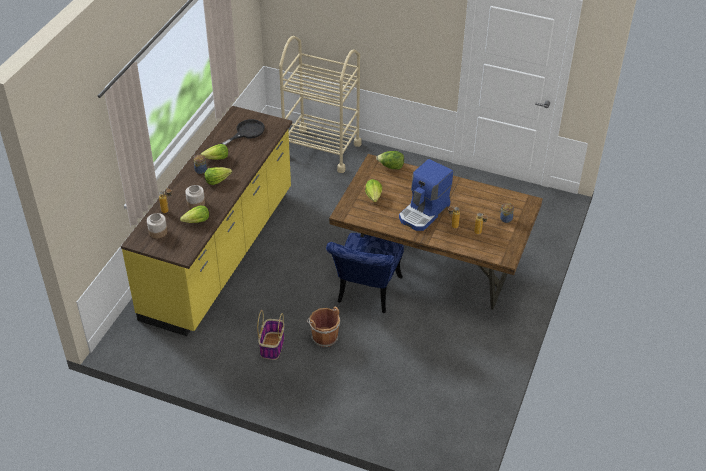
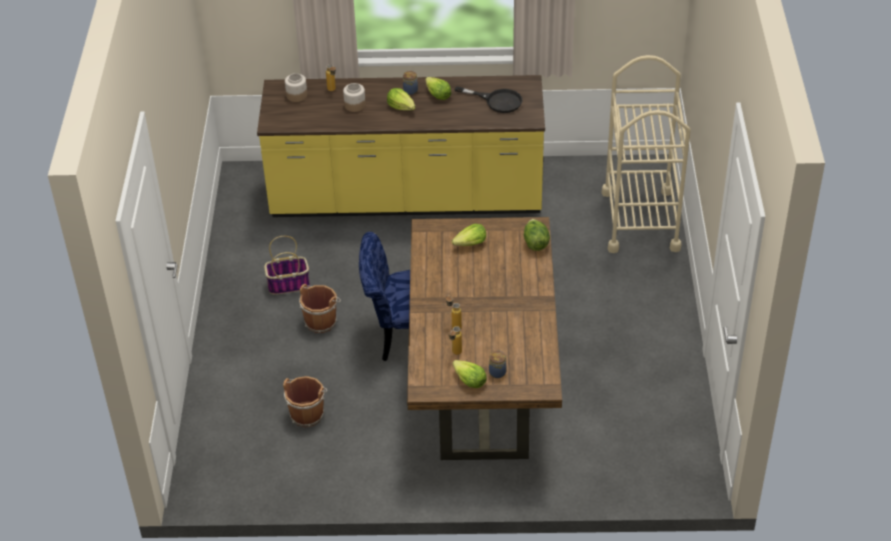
camera: 70 degrees right, 0 degrees up
(197, 221) = (327, 115): lettuce -> lettuce (469, 381)
(416, 369) = (307, 413): none -> brown bucket
(424, 212) = (466, 295): coffee machine -> none

